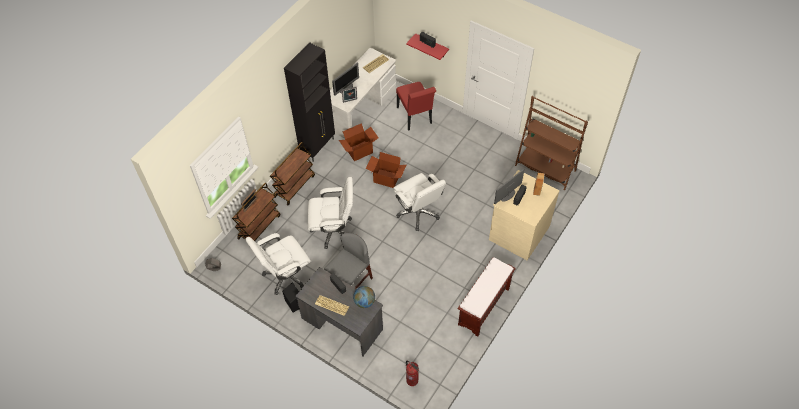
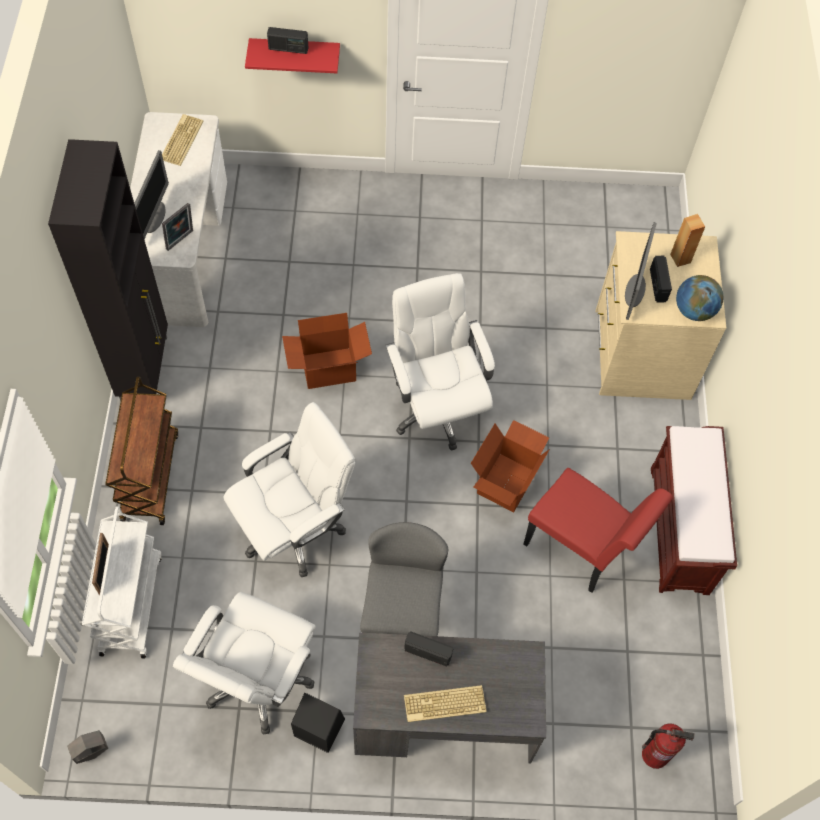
camera: 35 degrees left, 5 degrees up
(259, 226) = (131, 603): brown cart -> white cart
(359, 150) = (236, 337): cardboard box -> cardboard box (505, 482)
(364, 302) = (505, 657): globe -> globe (694, 311)
(415, 117) = (302, 220): red chair -> red chair (582, 549)
(418, 212) = (436, 407): white office chair -> white office chair turned 135 degrees counterclockwise
(545, 168) = (602, 210): brown bookcase -> none

